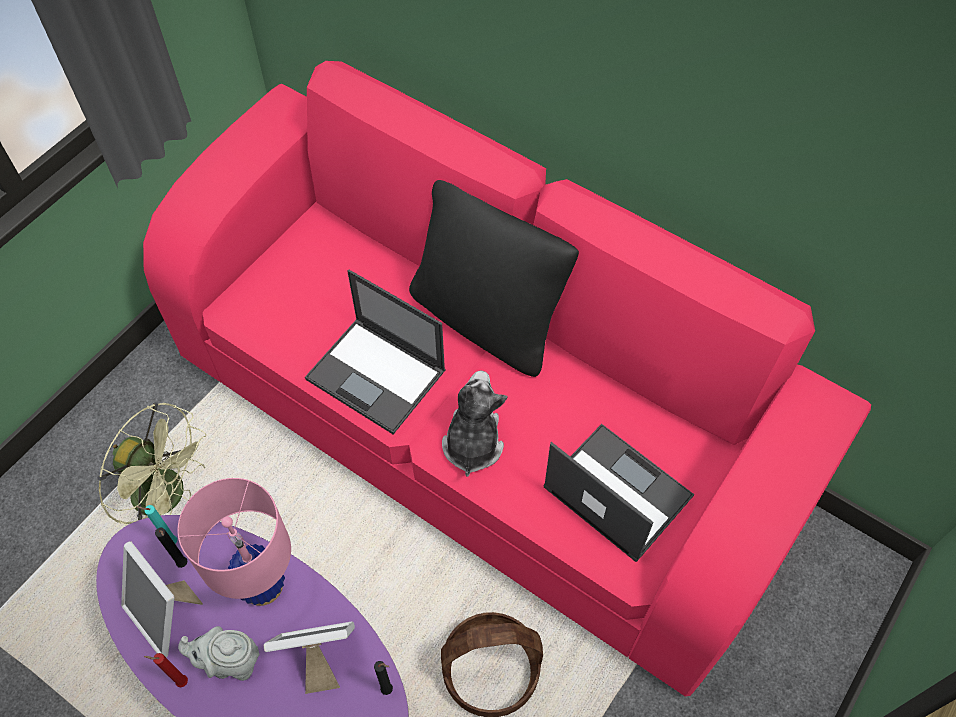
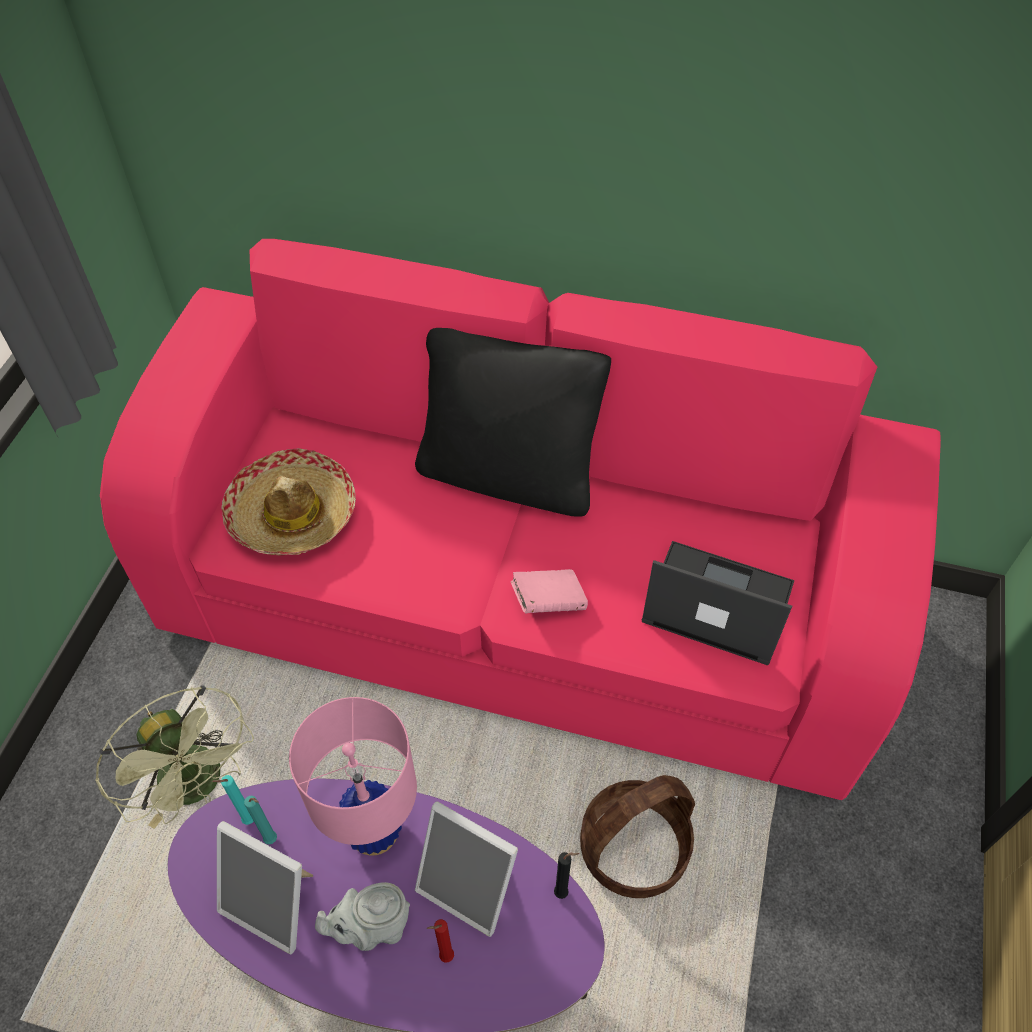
camera: 20 degrees left, 5 degrees down
(170, 495) = (199, 785): green fan -> green fan turned 45 degrees clockwise
(180, 682) = (323, 972): red candle -> red candle (444, 957)
(183, 565) = (273, 840): black candle -> turquoise candle
(296, 300) = (293, 514): none -> hat
(318, 656) = (470, 885): picture frame -> picture frame turned 120 degrees counterclockwise
(377, 375) = (417, 564): laptop -> none
(472, 443) = (548, 601): plush toy -> pink book

